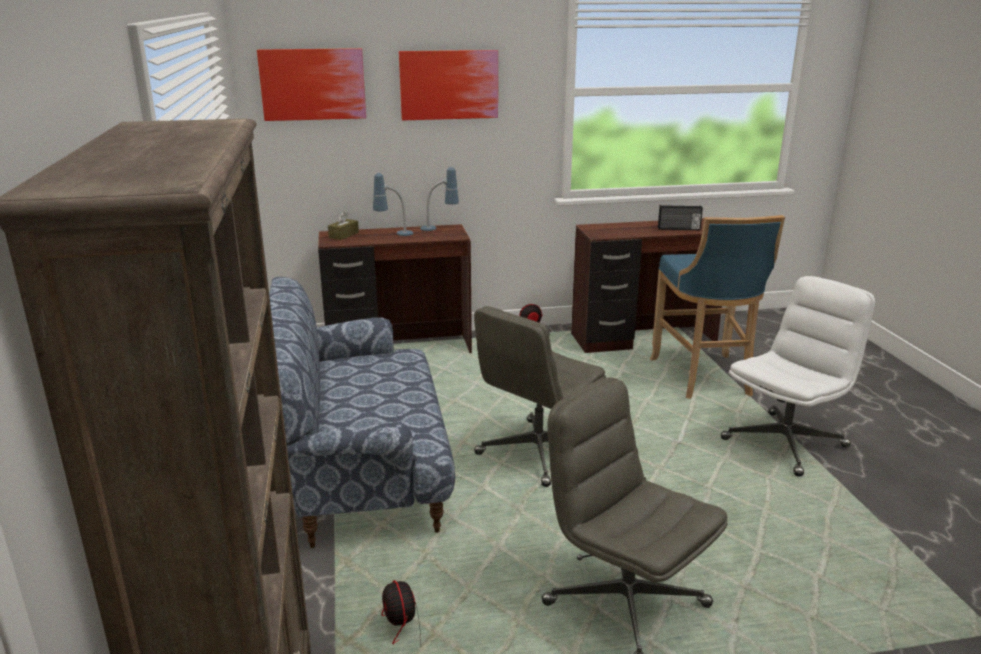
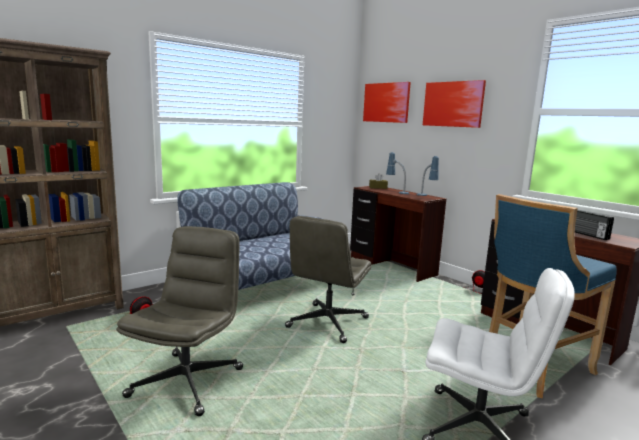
camera: 60 degrees right, 10 degrees down
(537, 453) = (327, 323): grey office chair -> grey office chair turned 75 degrees counterclockwise

